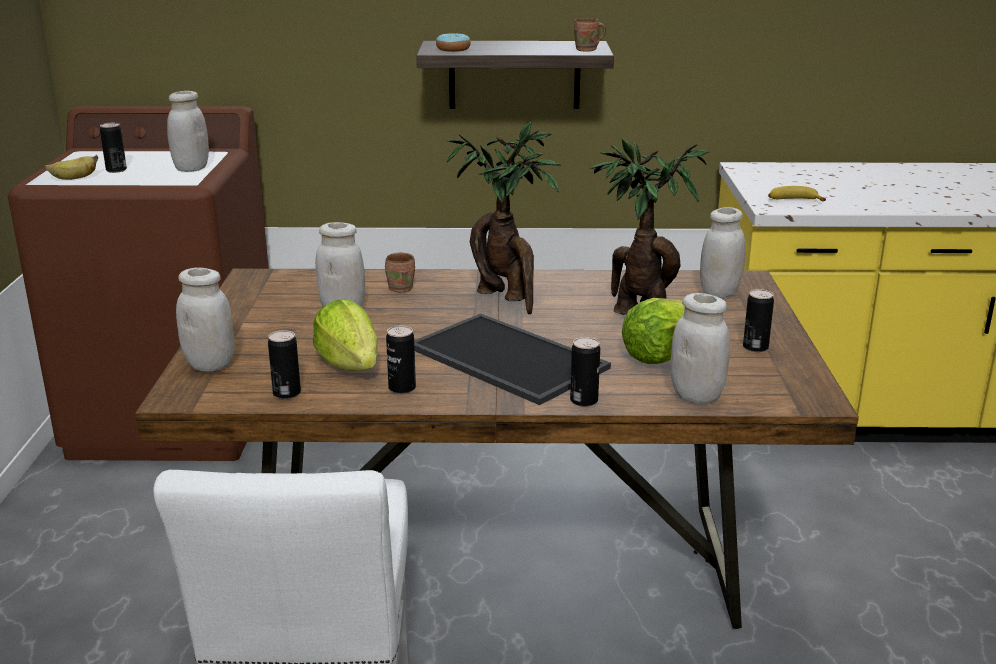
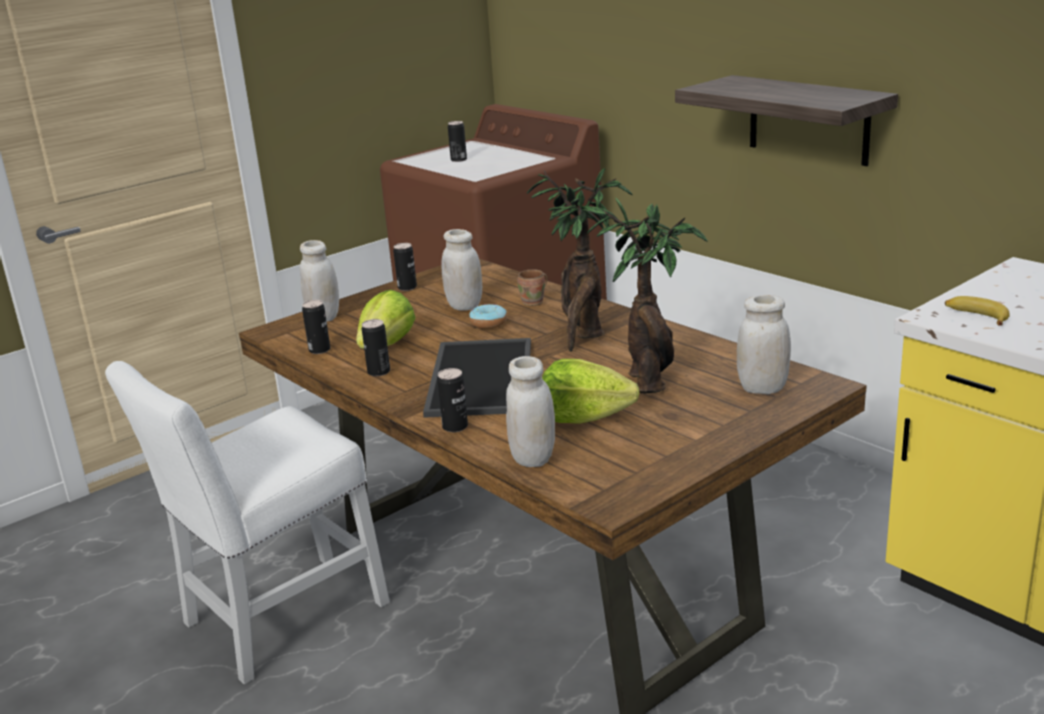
camera: 50 degrees right, 0 degrees up
(74, 178) = (423, 161): banana -> none
(191, 168) = (501, 167): white jar -> none
(453, 49) = (719, 87): donut -> donut (488, 323)
(587, 50) = (834, 102): brown mug -> none
(755, 347) = (672, 443): can -> can (407, 287)

